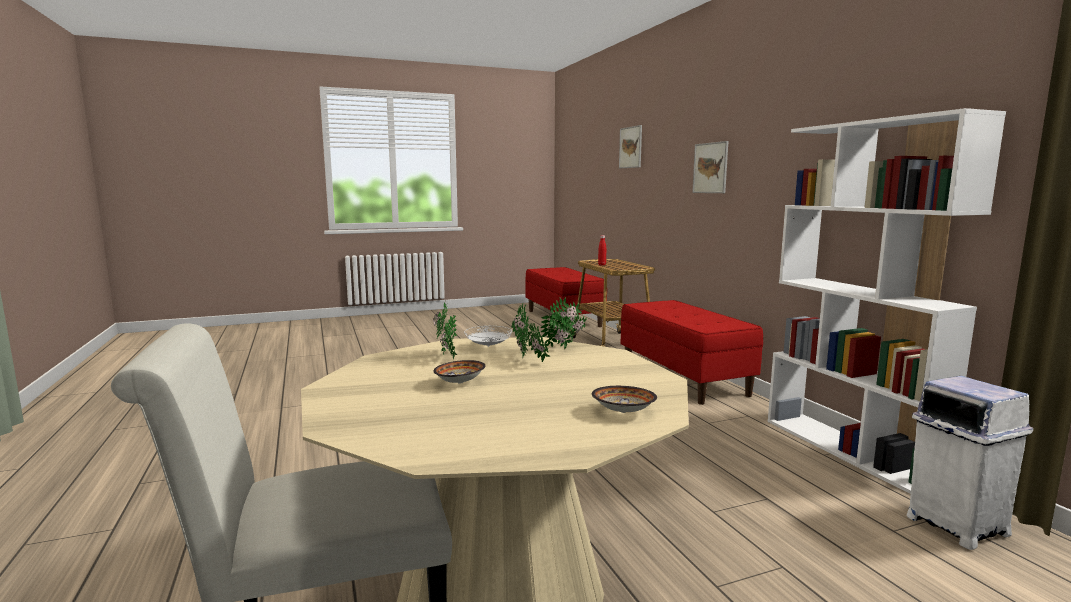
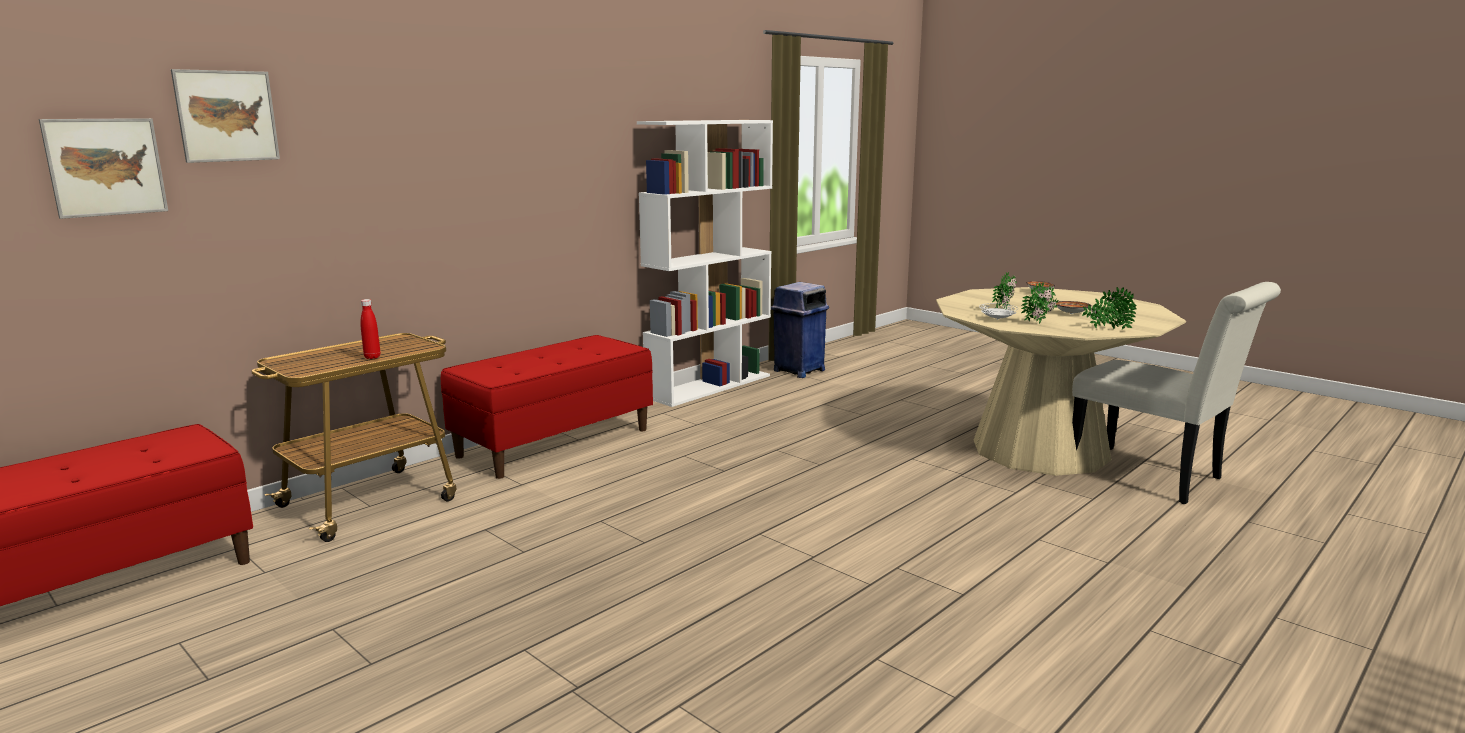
camera: 115 degrees left, 5 degrees up
(566, 347) = (959, 307): potted plant -> potted plant (1107, 329)
(710, 168) = (477, 158): picture -> picture (106, 167)
(955, 525) = (798, 371): white trash can -> blue trash can

